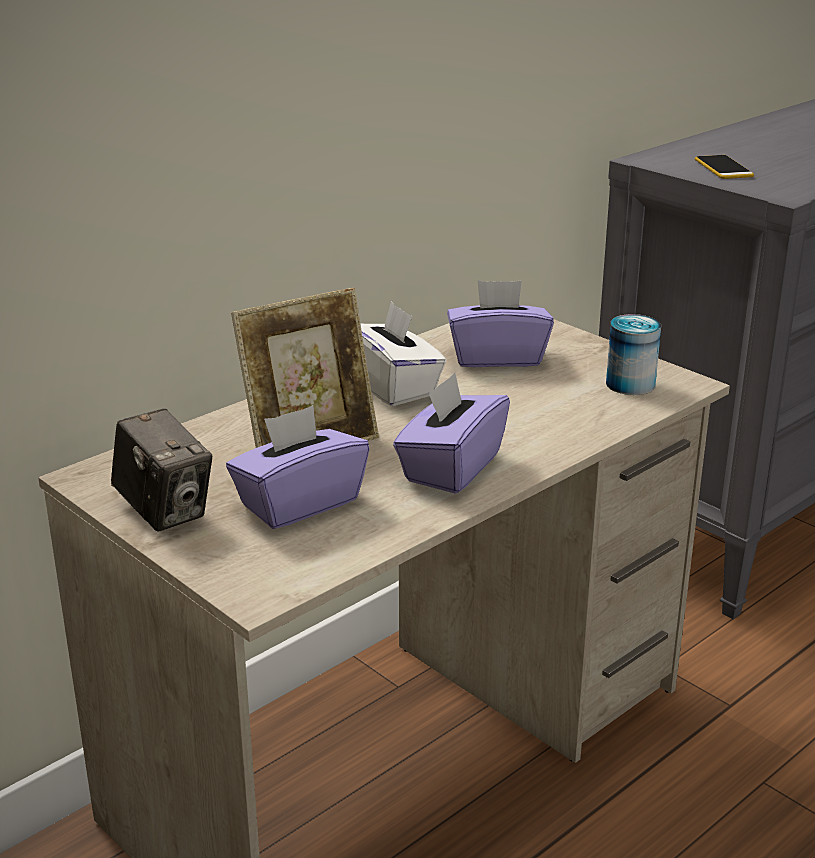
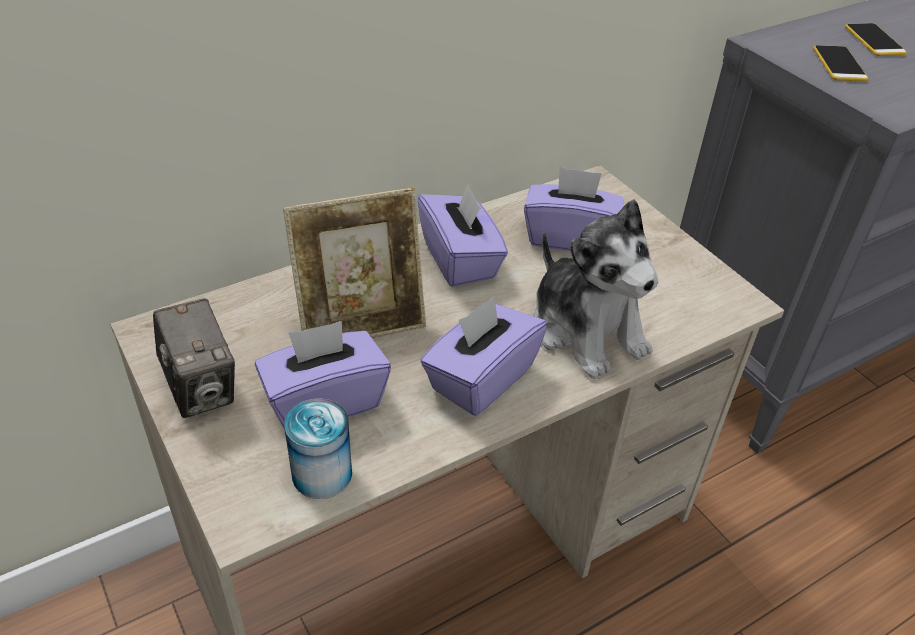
camera: 10 degrees right, 15 degrees up
(392, 386) = (460, 260): white tissue box -> purple tissue box
(542, 421) = (586, 330): none -> plush toy
(630, 384) = (686, 293): can -> can (322, 474)
(750, 149) = (874, 40): none -> phone

